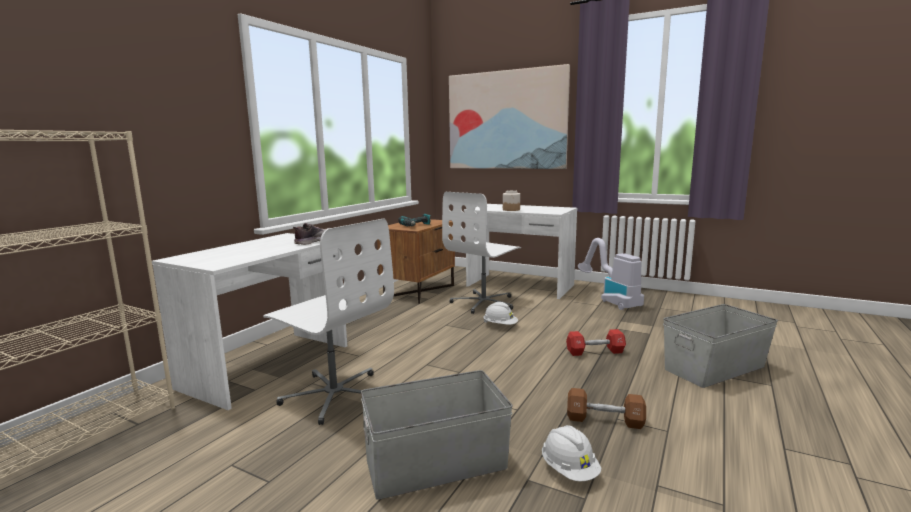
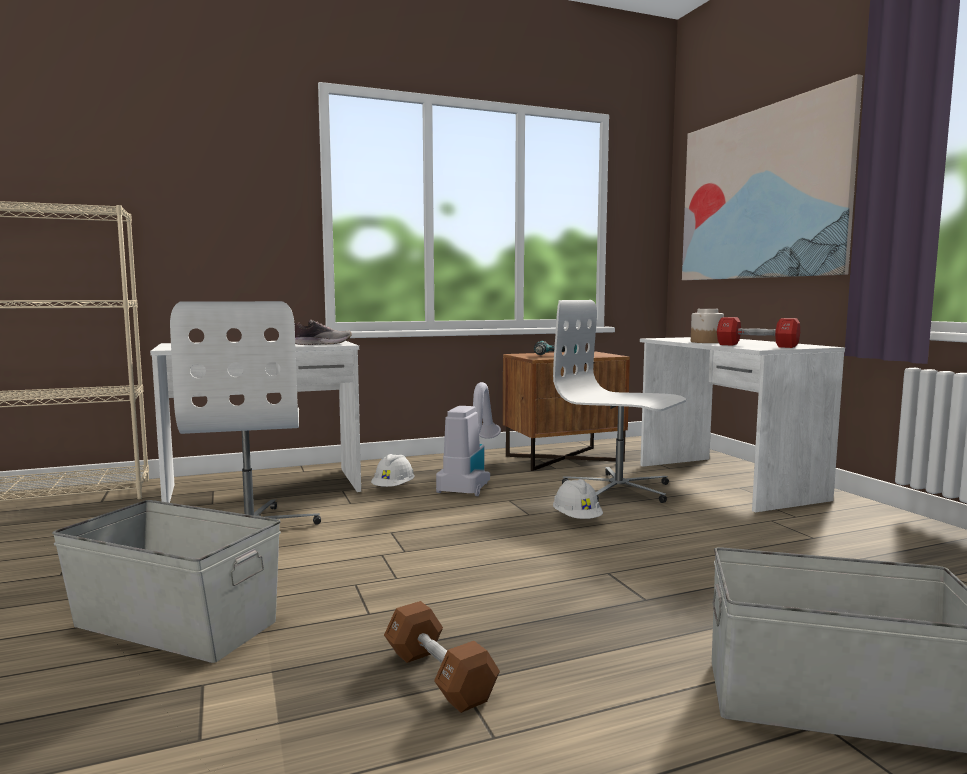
camera: 40 degrees right, 5 degrees down
(484, 303) = (618, 489): white office chair -> white office chair turned 45 degrees clockwise
(569, 470) = (260, 702): white hard hat -> white hard hat (393, 488)
(595, 352) = (643, 593): red dumbbell -> red dumbbell (757, 345)
(610, 300) = (858, 537): vacuum cleaner -> vacuum cleaner (470, 482)

